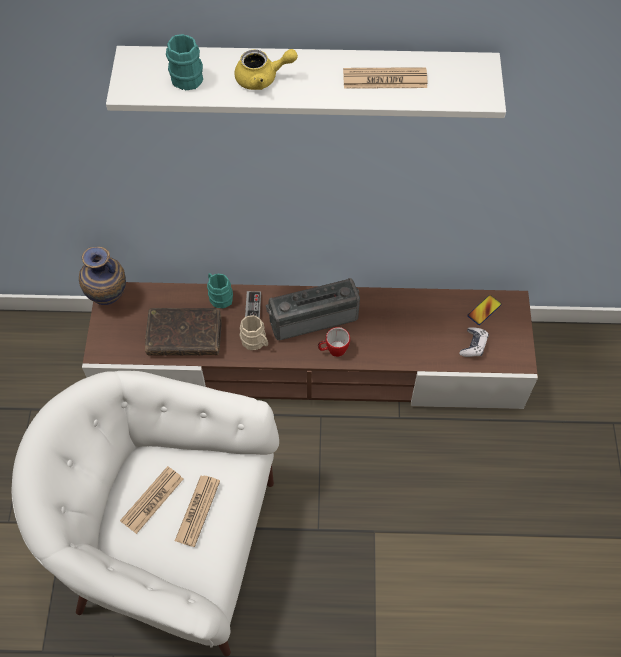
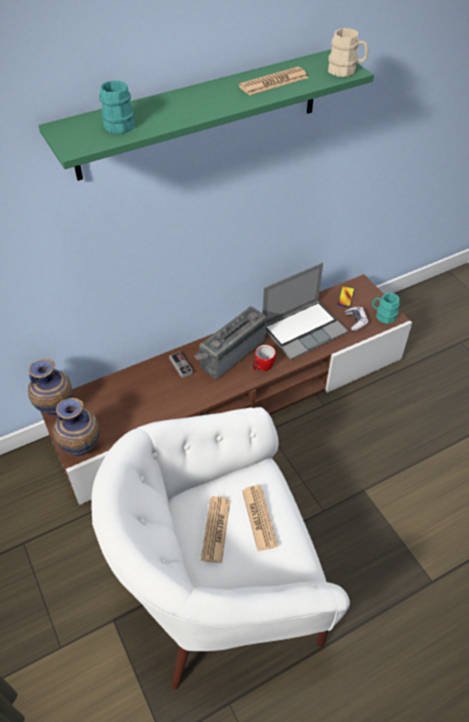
camera: 30 degrees left, 10 degrees down
(108, 351) = (83, 449): none -> vase
(184, 336) = (140, 409): brown book -> none
(219, 296) = (148, 369): turquoise mug -> turquoise mug (383, 316)
(256, 342) = (200, 388): beige mug -> beige mug (346, 71)
(262, 78) = (181, 108): yellow teapot -> none
(307, 77) = (199, 114): white shelf -> green shelf
(408, 327) = (304, 329): none -> laptop

